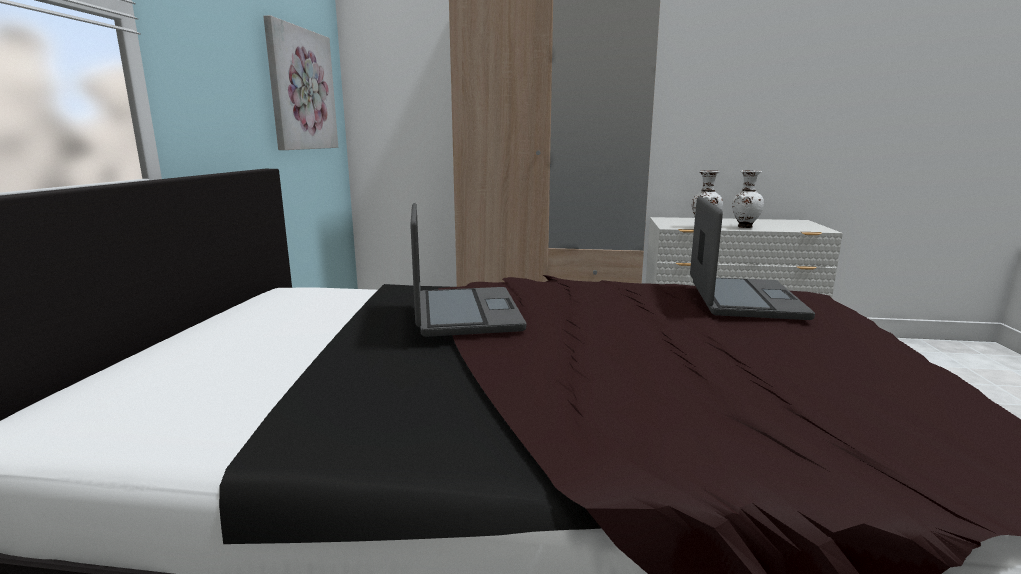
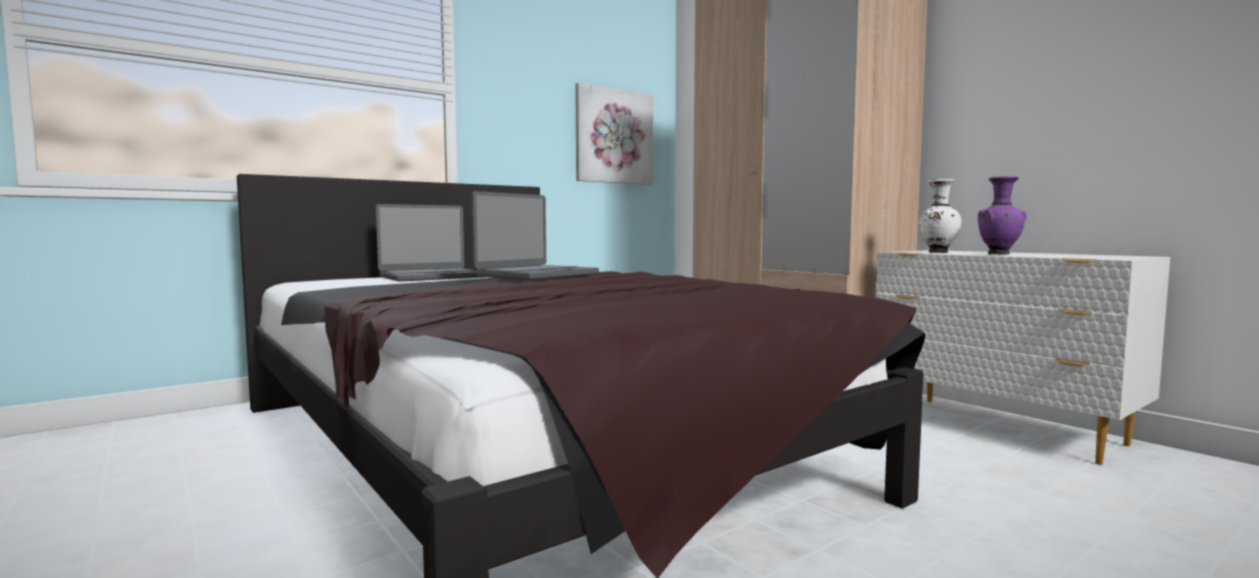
camera: 45 degrees right, 10 degrees down
(742, 299) = (756, 288): laptop -> laptop (432, 277)
(744, 227) = (999, 254): white vase -> purple vase

